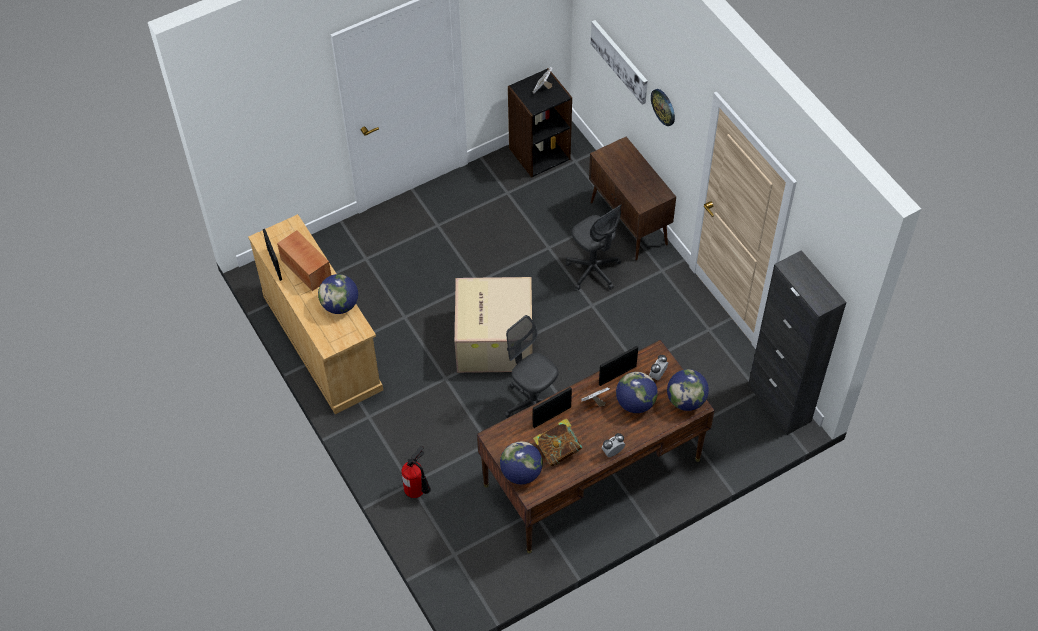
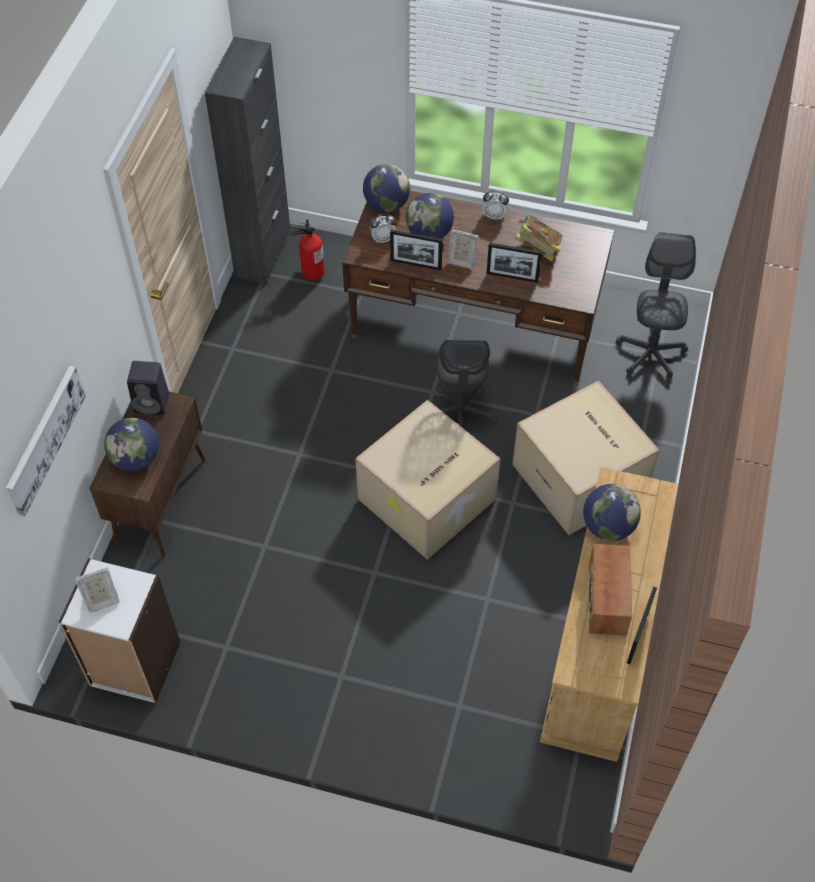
camera: 135 degrees left, 0 degrees up
(418, 491) = (641, 426): fire extinguisher -> fire extinguisher (311, 272)
(421, 426) = (581, 478): none -> cardboard box
(521, 473) = (589, 257): globe -> globe (136, 459)
(539, 153) = (134, 664): black bookcase -> white bookcase
(593, 270) = (255, 484): grey office chair -> grey office chair (650, 354)
(655, 194) = (153, 403): none -> black speaker
(663, 107) = (90, 340): wall clock -> none

